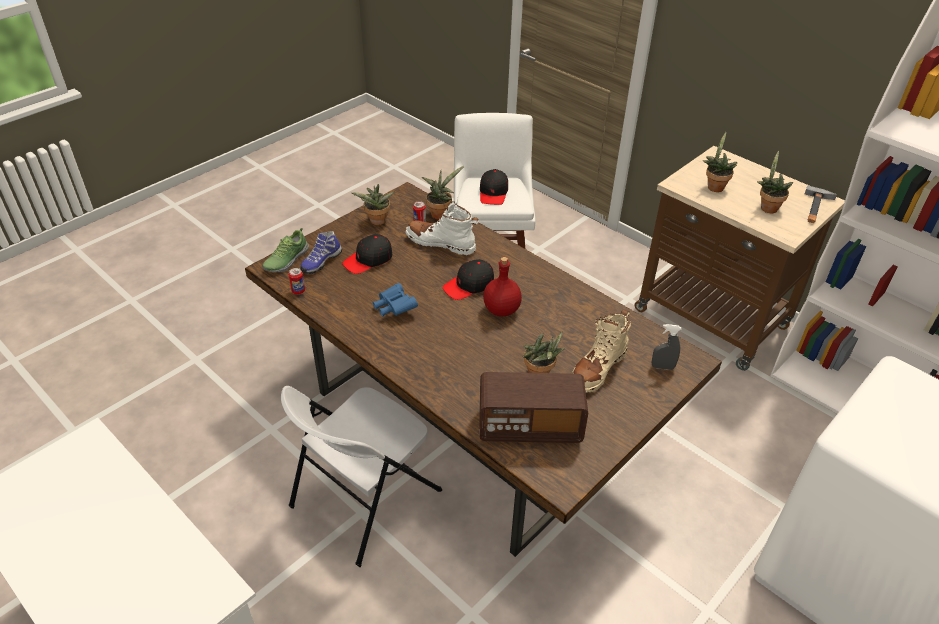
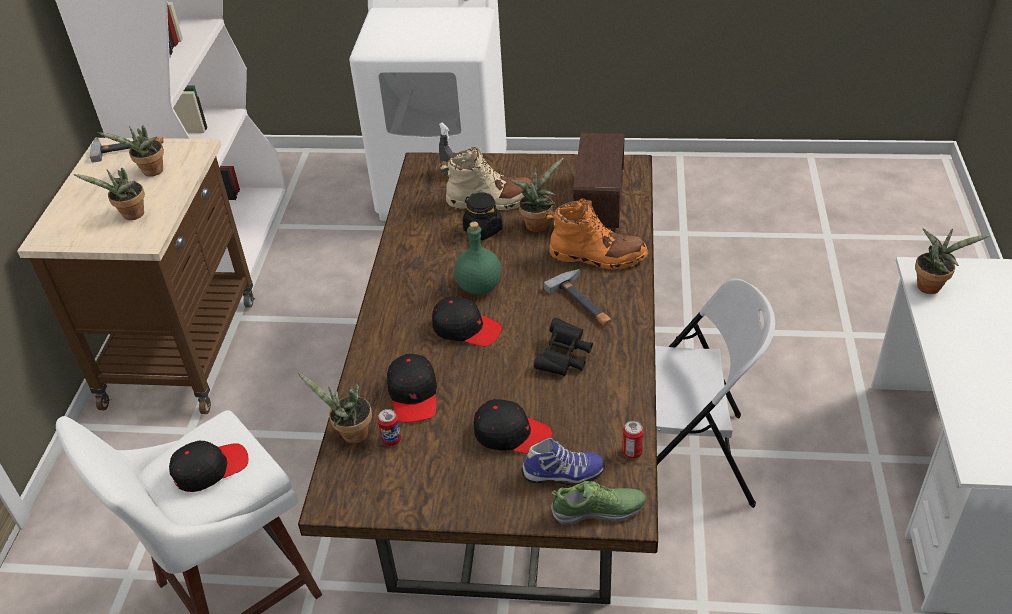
camera: 125 degrees left, 0 degrees up
(377, 222) = (430, 482): potted plant -> potted plant (931, 285)
(394, 308) = (564, 358): blue binoculars -> black binoculars
(429, 345) = (584, 302): none -> hammer
(441, 243) = (414, 395): white boot -> black cap
(466, 382) = (597, 256): none -> orange boot
(500, 310) = (479, 287): red bottle -> green bottle
(529, 426) = (598, 202): radio -> radio turned 45 degrees clockwise
(564, 344) = (482, 230): none -> black jar

